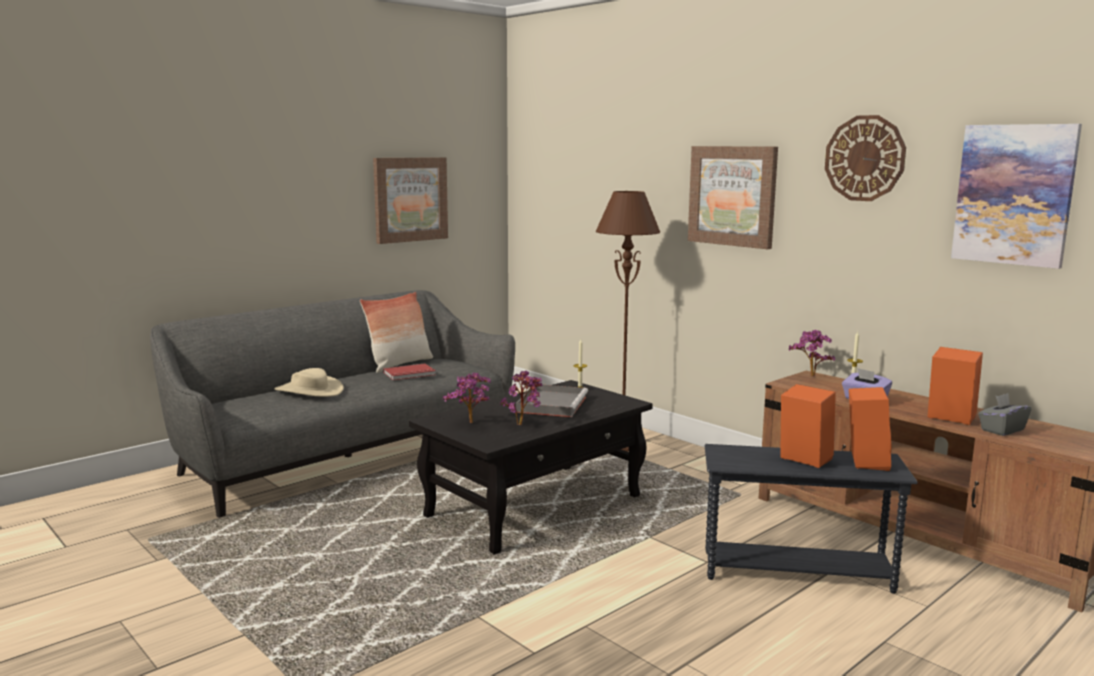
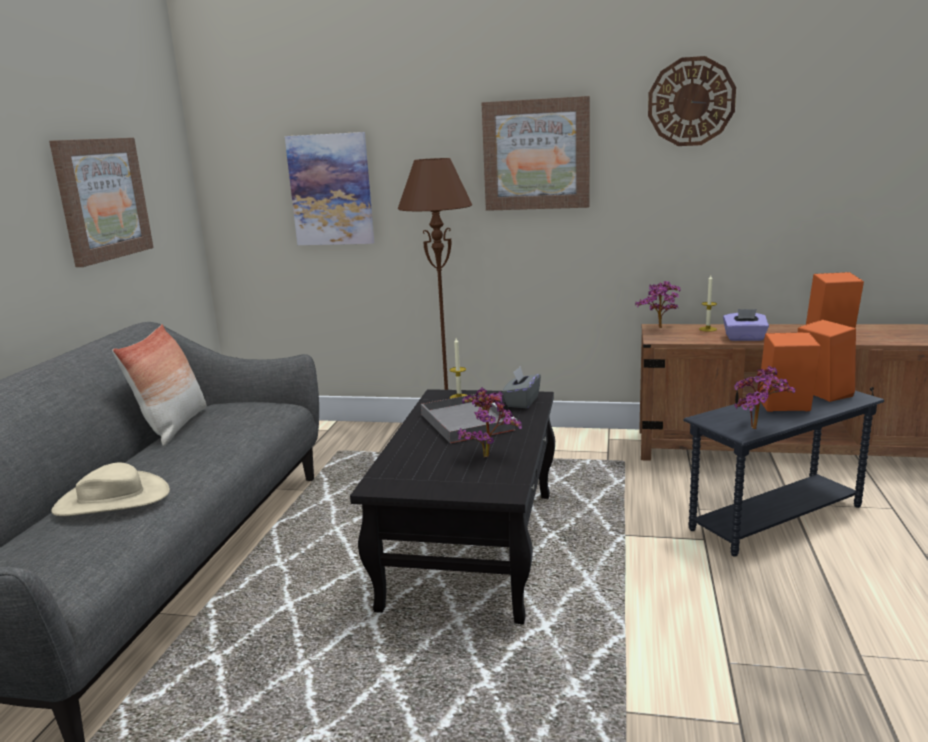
camera: 35 degrees left, 5 degrees up
(410, 374) = (217, 435): red book -> none
(471, 424) = (433, 474): potted plant -> potted plant (758, 430)
(1001, 430) = (877, 337): grey tissue box -> grey tissue box (522, 402)
(1014, 194) = (842, 125): picture -> picture (331, 190)

